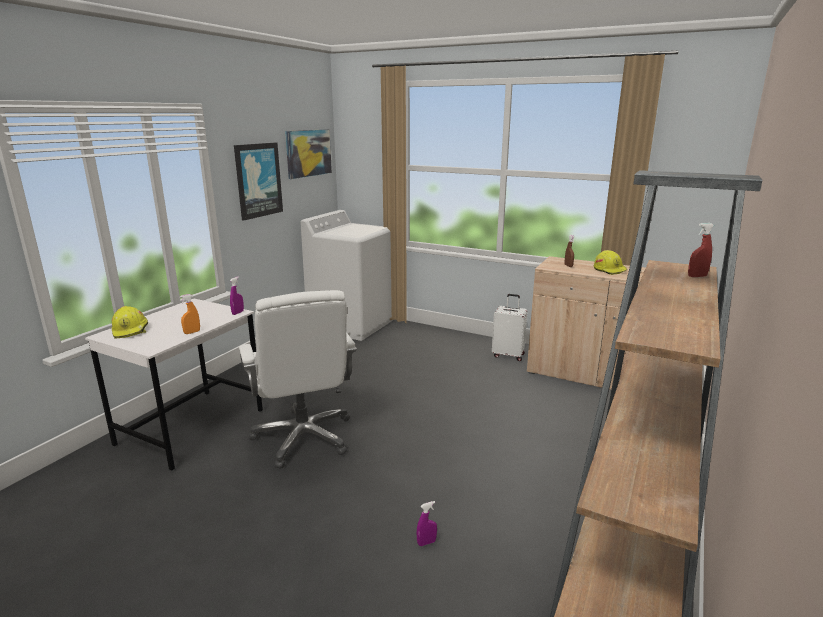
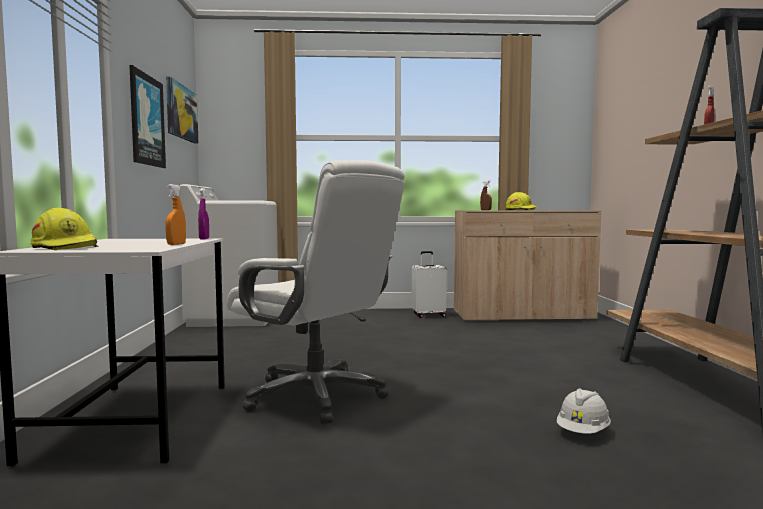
camera: 30 degrees left, 15 degrees down
(426, 542) = (583, 432): purple spray bottle -> white hard hat

